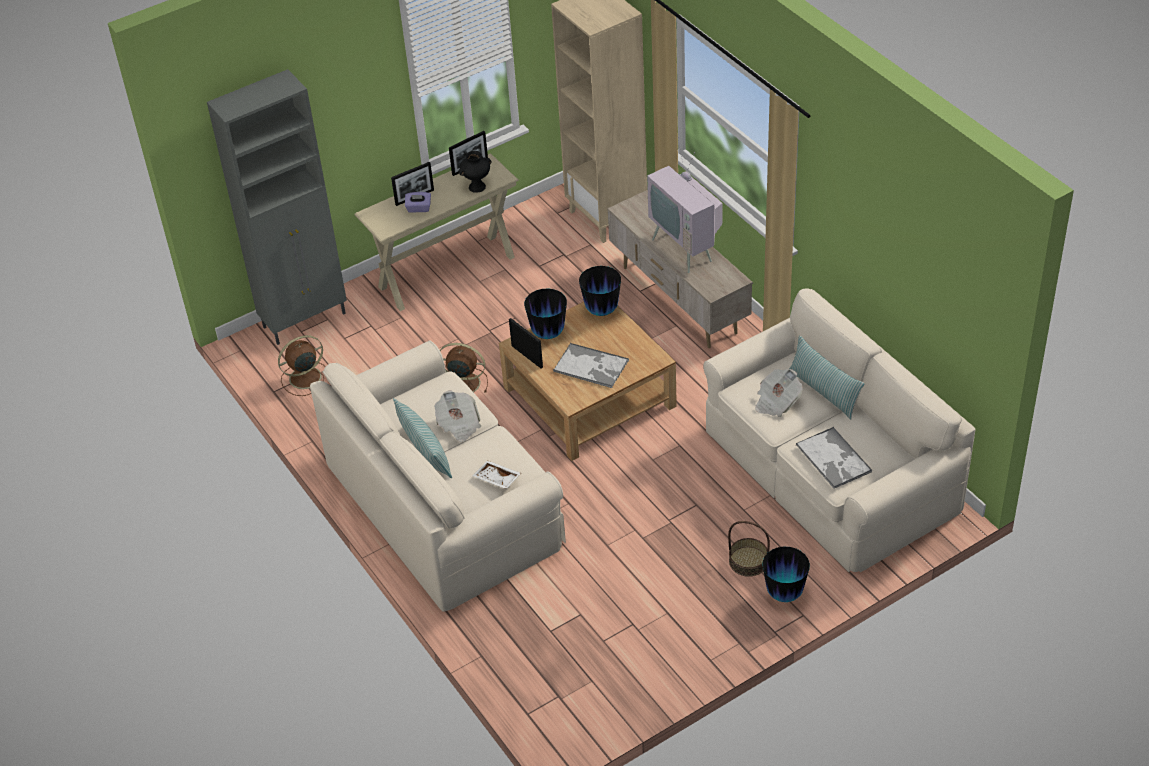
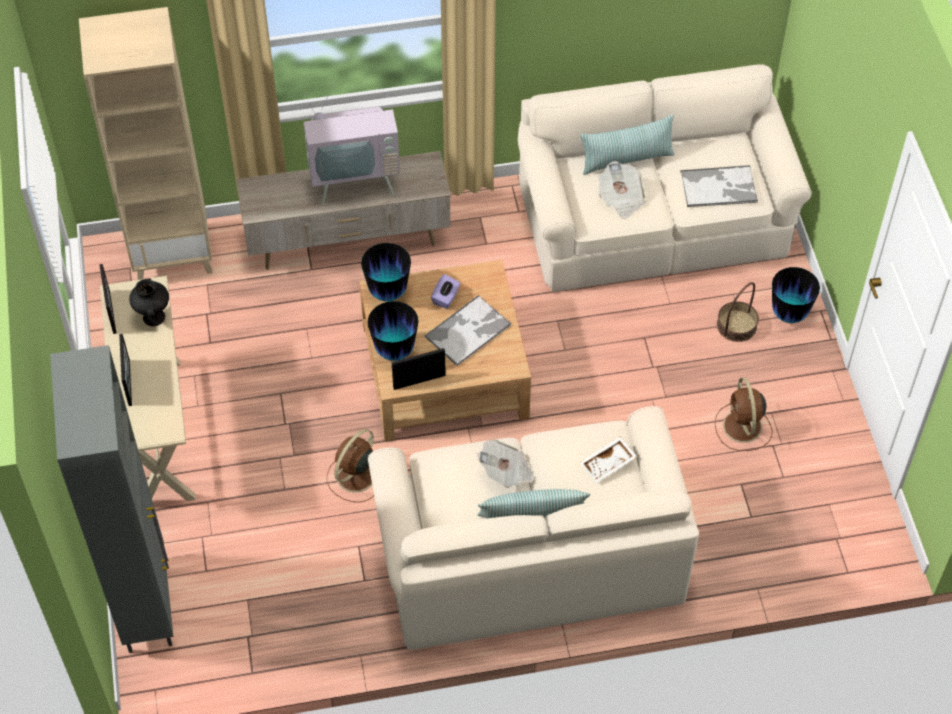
camera: 70 degrees left, 10 degrees up
(304, 378) = (249, 633): brown fan -> brown fan (742, 428)
(419, 208) = (153, 385): purple tissue box -> purple tissue box (446, 298)

